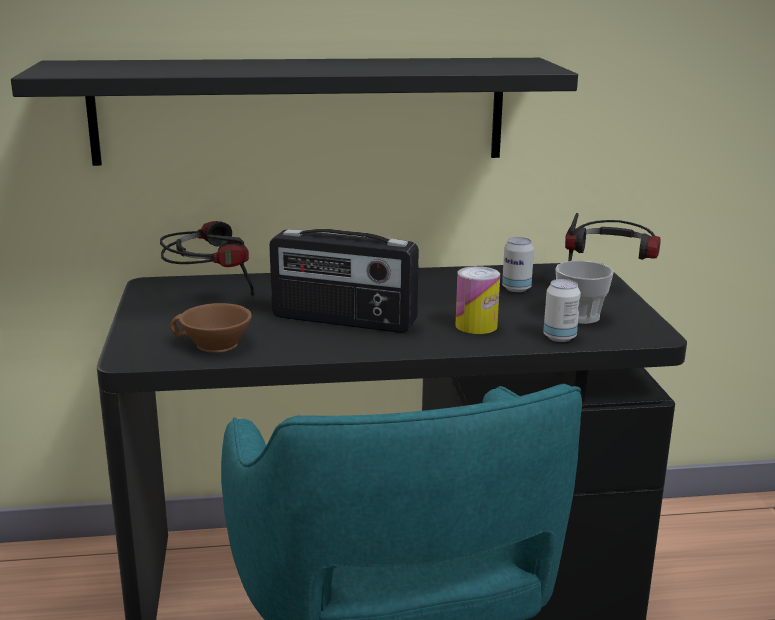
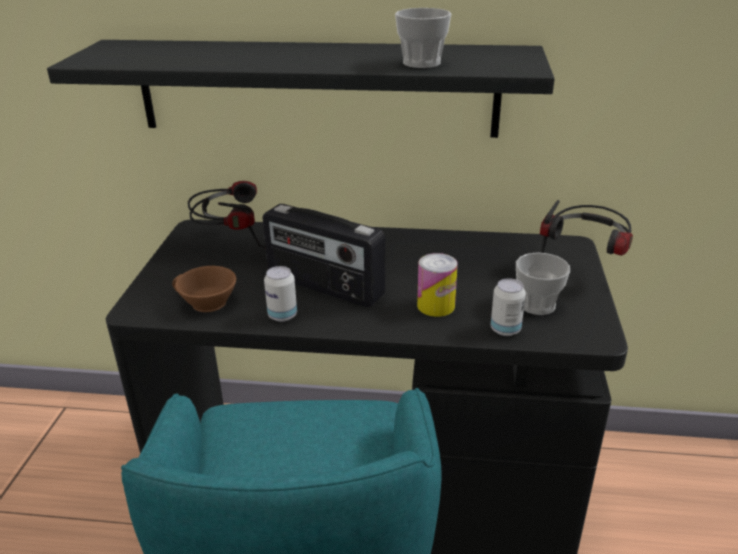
camera: 15 degrees right, 10 degrees up
(436, 68) = (421, 63): none -> cup
(516, 288) = (494, 263): can -> can (282, 315)

